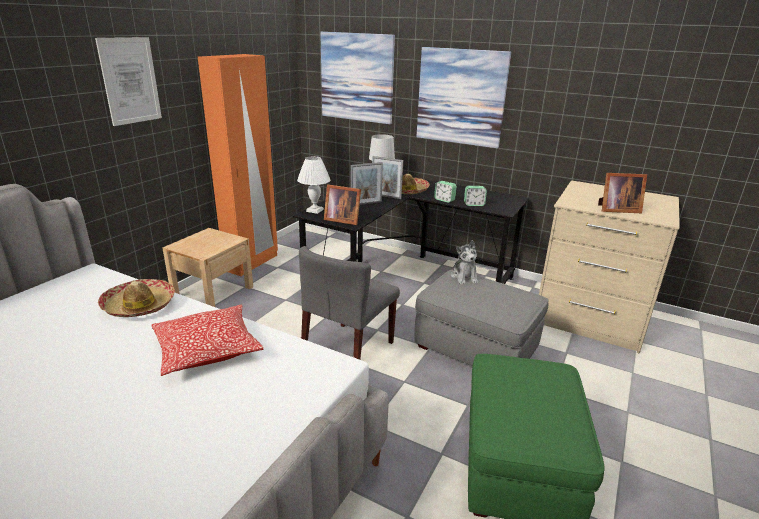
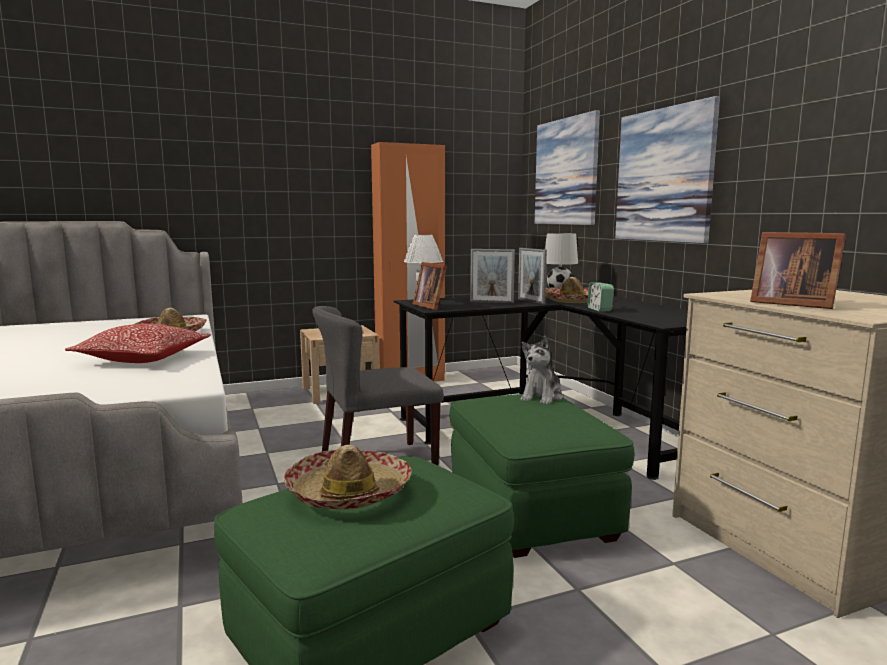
camera: 40 degrees right, 15 degrees down
(130, 81) = (293, 161): picture -> none
(474, 204) = (632, 316): alarm clock -> none
(476, 349) = (531, 511): grey ottoman -> green ottoman
(520, 399) = (349, 492): none -> hat

